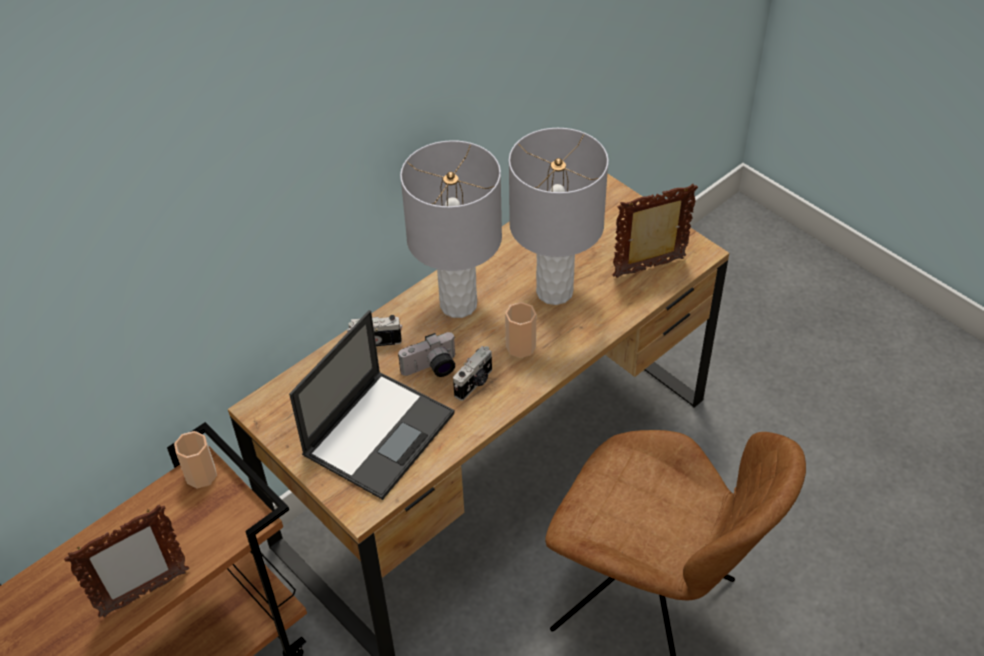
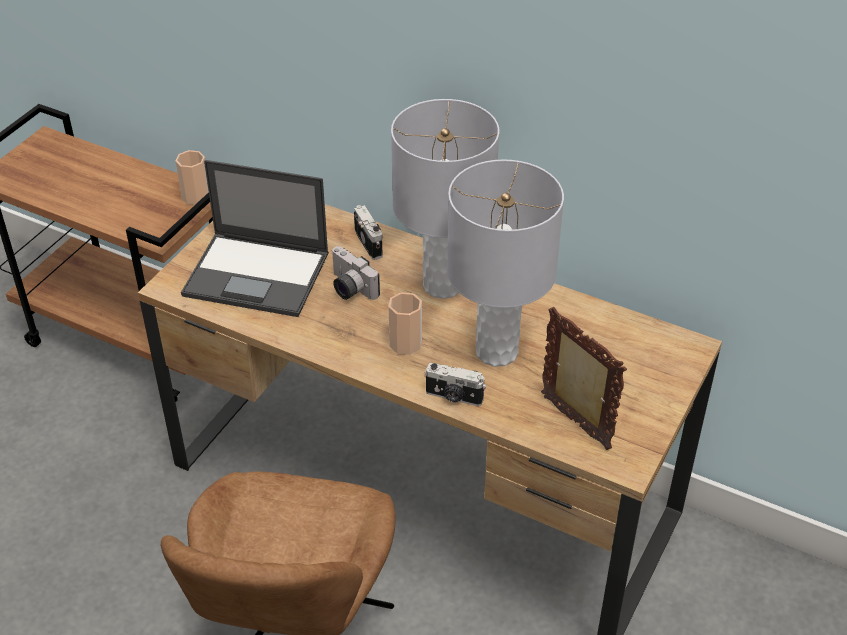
camera: 70 degrees right, 5 degrees down
(144, 594) = (73, 203): picture frame -> none
(475, 383) = (342, 322): camera -> camera (454, 397)

